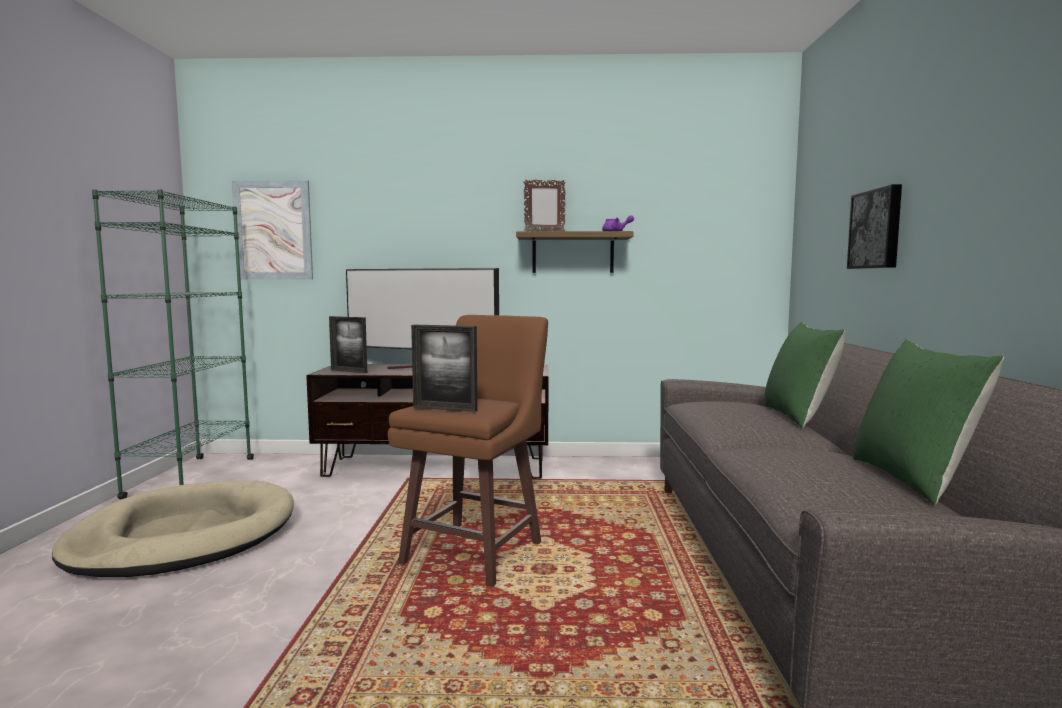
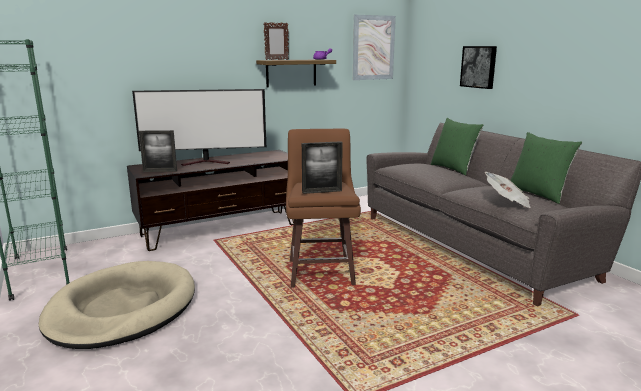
camera: 30 degrees left, 10 degrees up
(273, 230) = (59, 59): picture -> picture (373, 48)
(791, 479) = (507, 202): none -> newspaper

